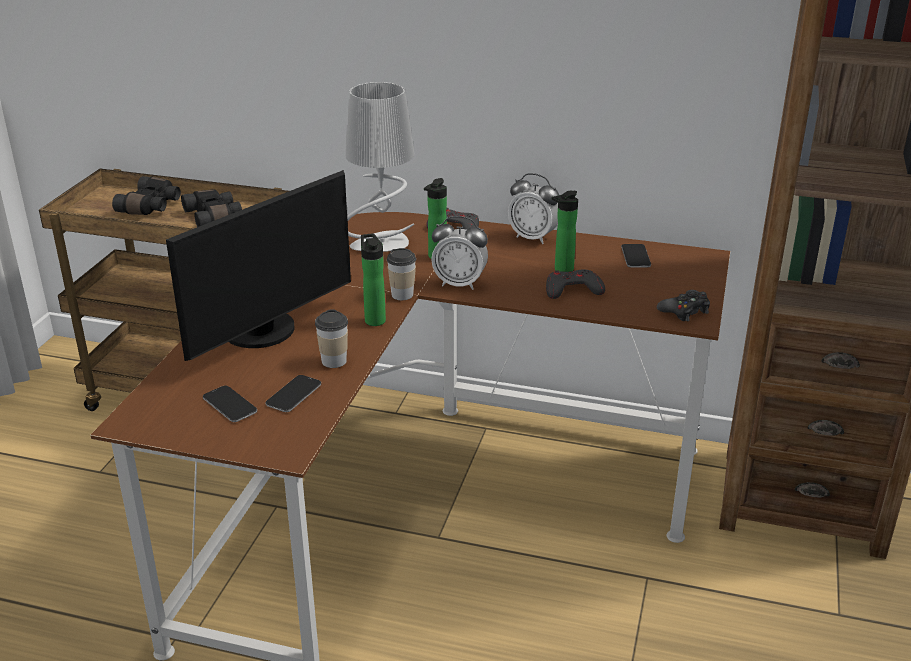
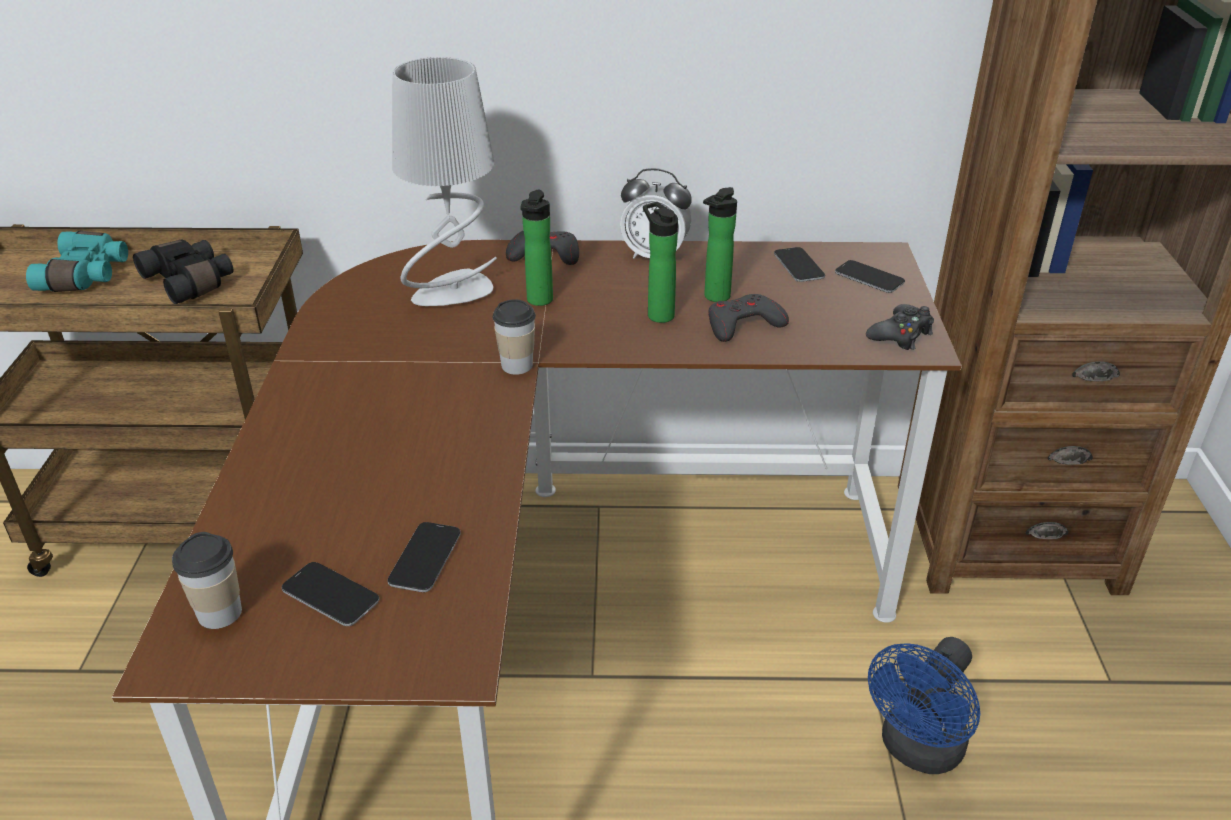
camera: 15 degrees left, 5 degrees up
(151, 206) = (87, 275): black binoculars -> turquoise binoculars
(264, 332) = (338, 457): monitor -> none
(334, 361) = (463, 489): cup -> cup (219, 613)
(374, 319) = (493, 410): bottle -> bottle (658, 314)
(459, 283) = (589, 337): alarm clock -> none
(660, 629) = (917, 750): none -> blue fan
(684, 271) = (869, 278): none -> phone

